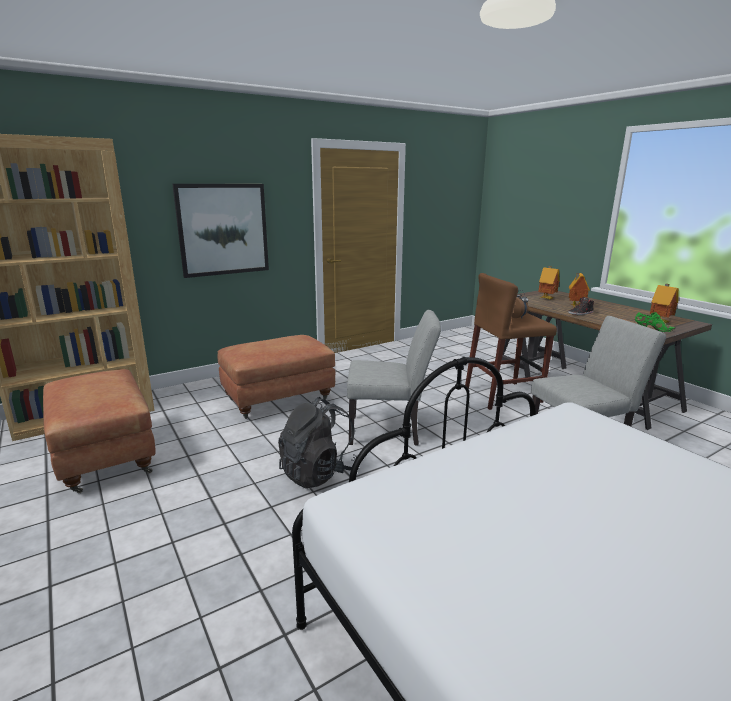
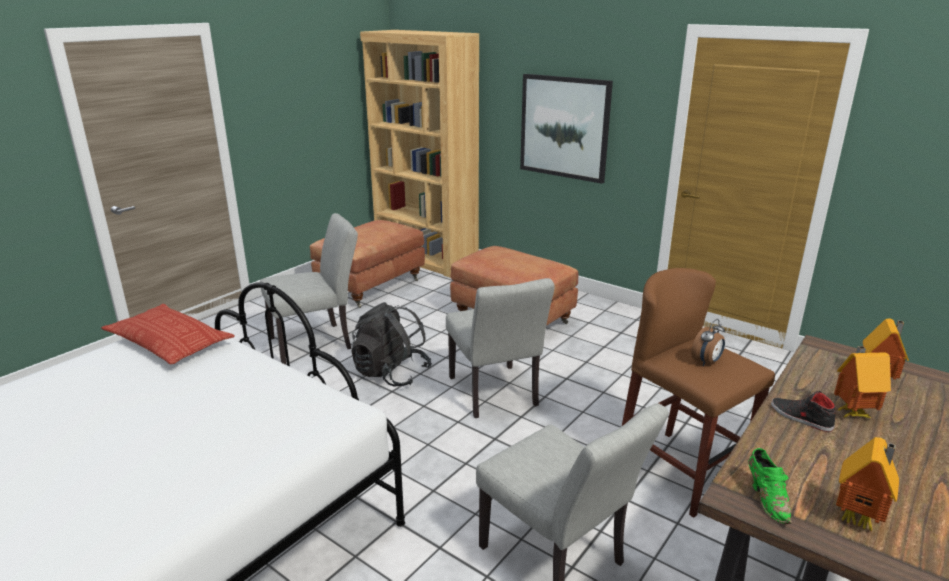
camera: 70 degrees right, 5 degrees up
(204, 514) = (317, 342): none -> grey chair
(396, 506) = (169, 341): none -> pillow

